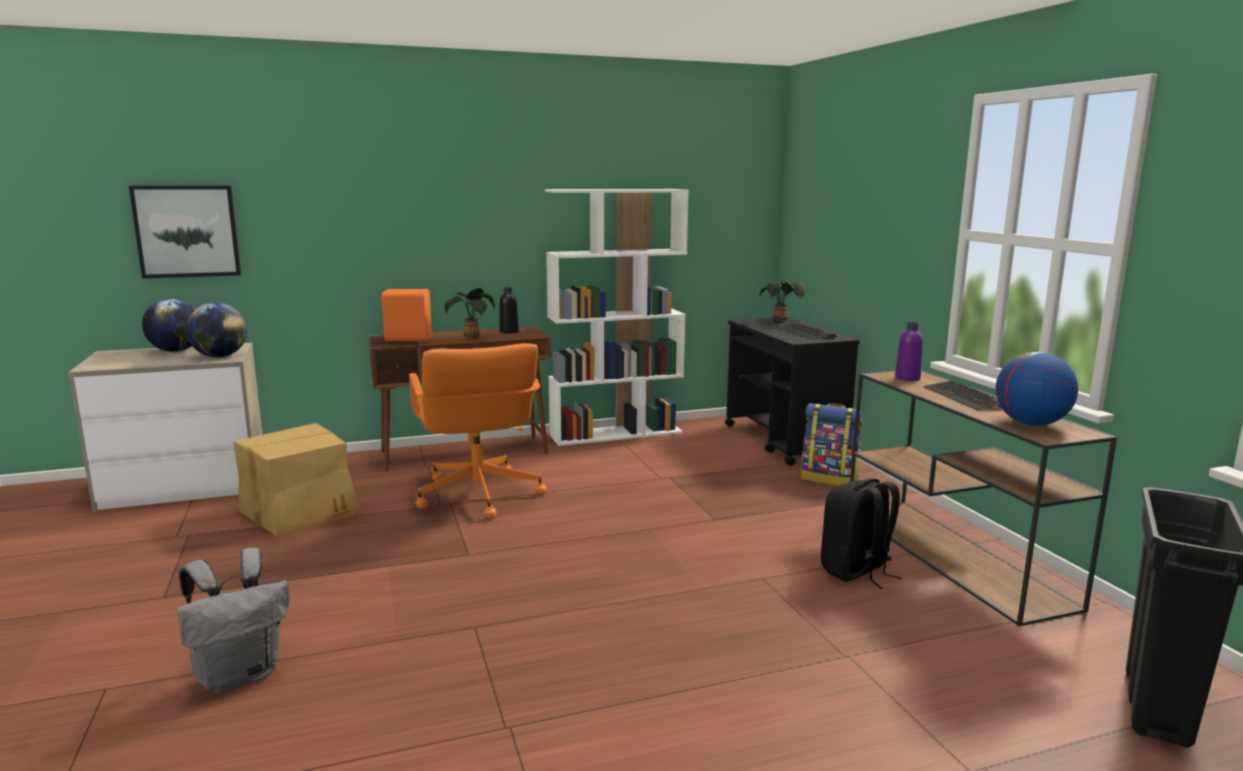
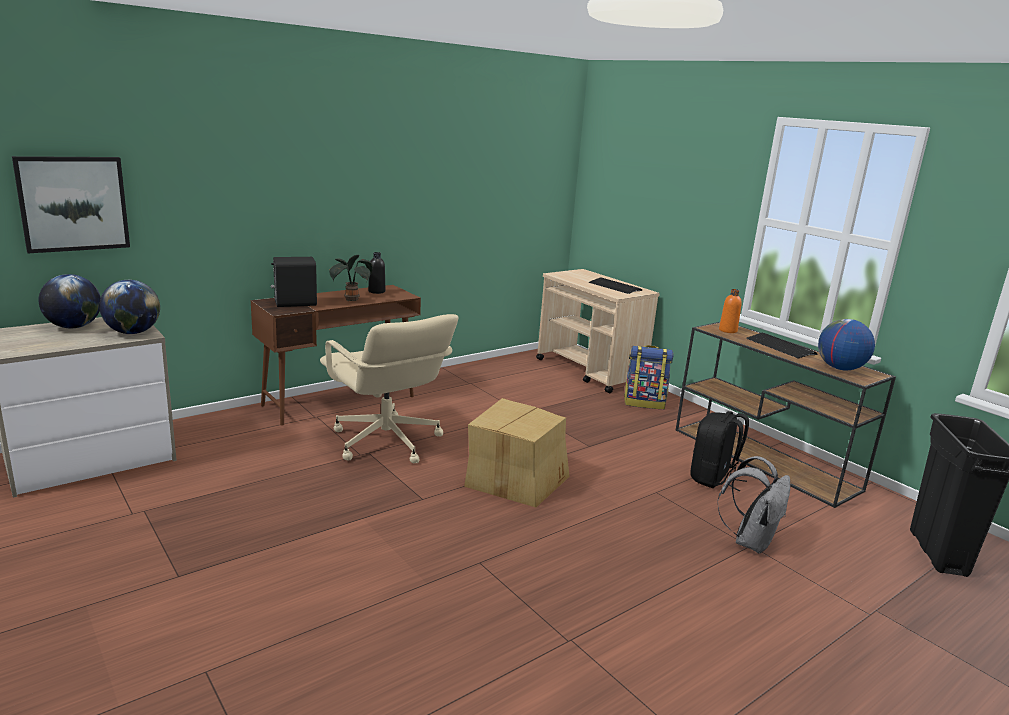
camera: 20 degrees left, 5 degrees up
(240, 675) = (320, 637): grey backpack -> grey backpack (750, 541)
(301, 510) = (236, 473): cardboard box -> cardboard box (516, 479)
(408, 339) = (294, 303): orange speaker -> black speaker
(478, 495) = (386, 442): orange office chair -> beige office chair
(616, 433) = (456, 373): white bookcase -> none
(781, 321) = (584, 274): potted plant -> none
(784, 441) = (590, 371): black cart -> beige cart
(907, 378) = (728, 330): purple bottle -> orange bottle

